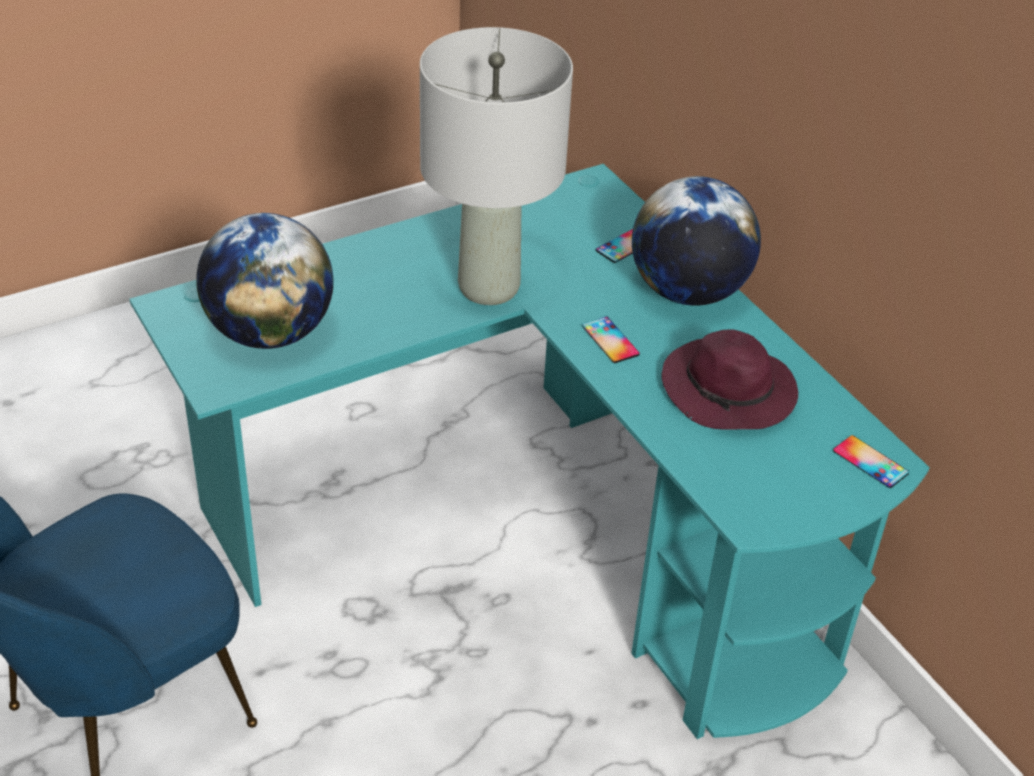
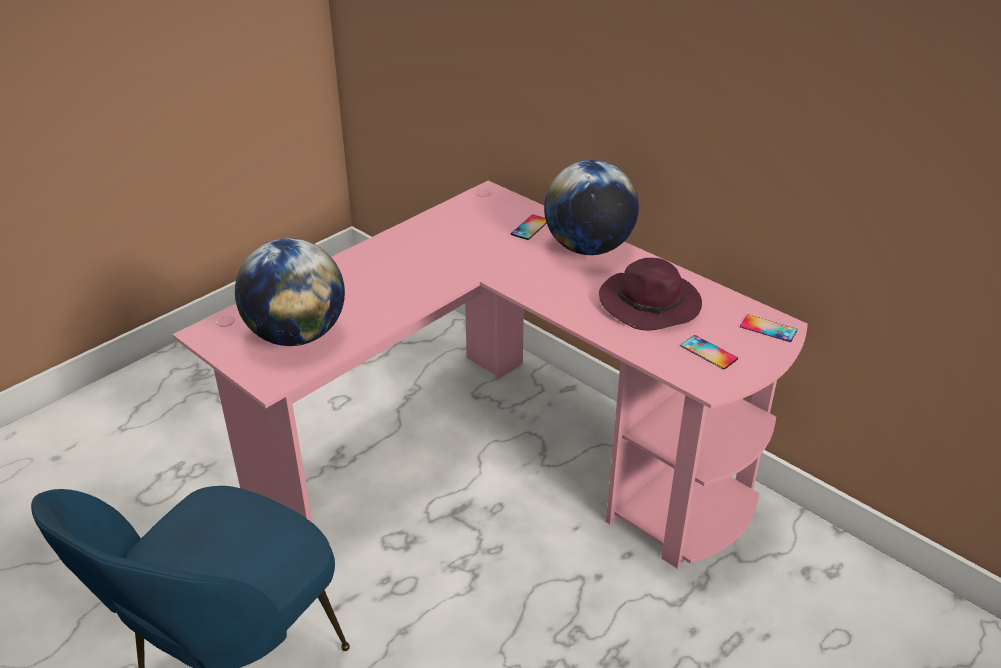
camera: 15 degrees left, 5 degrees down
(490, 287) = (447, 272): grey table lamp -> none
(536, 533) = (503, 456): turquoise desk -> pink desk
(610, 340) = (551, 289): phone -> phone (708, 352)

